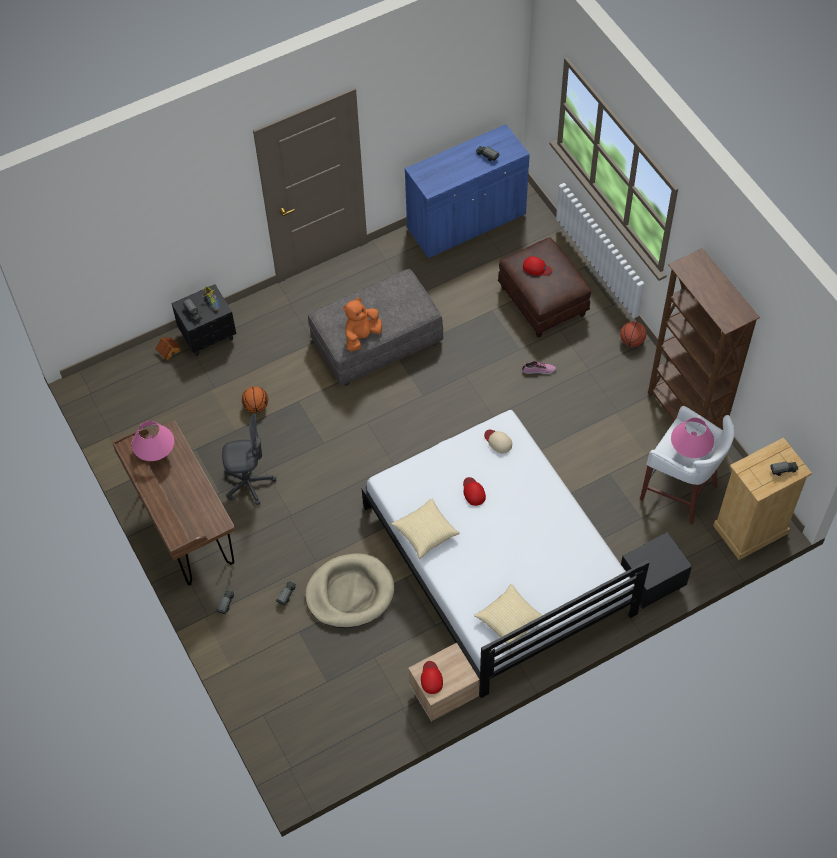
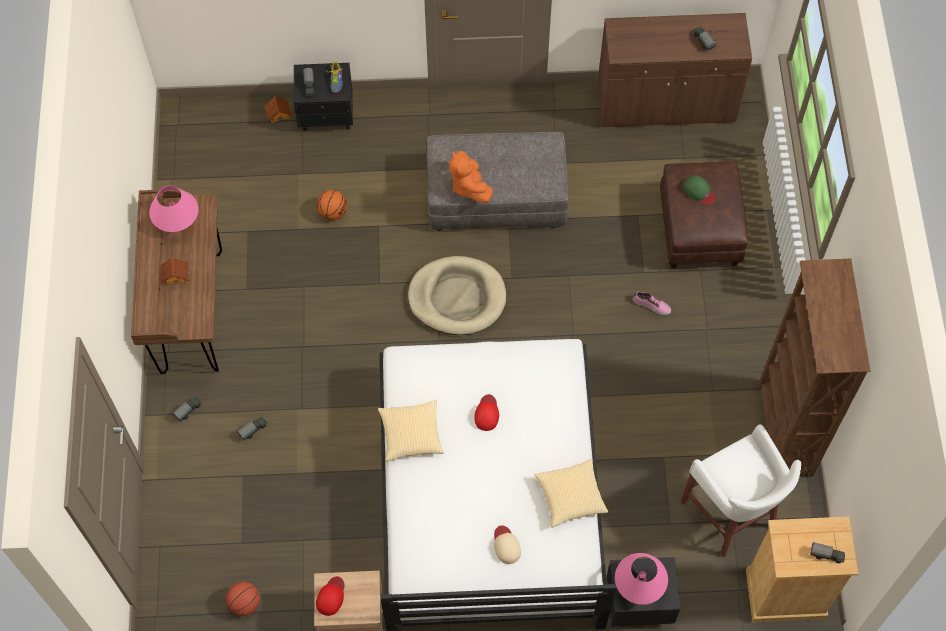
camera: 25 degrees right, 5 degrees up
(177, 493) = (176, 275): none -> toy house
(249, 483) = (280, 293): grey office chair -> none
(350, 593) = (317, 459): beige dog bed -> beige dog bed (457, 298)
(361, 336) = (469, 186): orange plush toy -> orange plush toy turned 90 degrees counterclockwise
(466, 222) = (665, 104): blue cabinet -> brown cabinet
(498, 441) = (544, 369): beige cap -> beige cap (506, 545)
(510, 621) = (445, 575): pillow -> pillow (571, 497)
(536, 268) = (699, 191): red cap -> green cap
(631, 341) = (773, 318): basketball -> basketball (245, 603)
(689, 451) = (741, 480): pink table lamp -> pink table lamp (638, 587)

